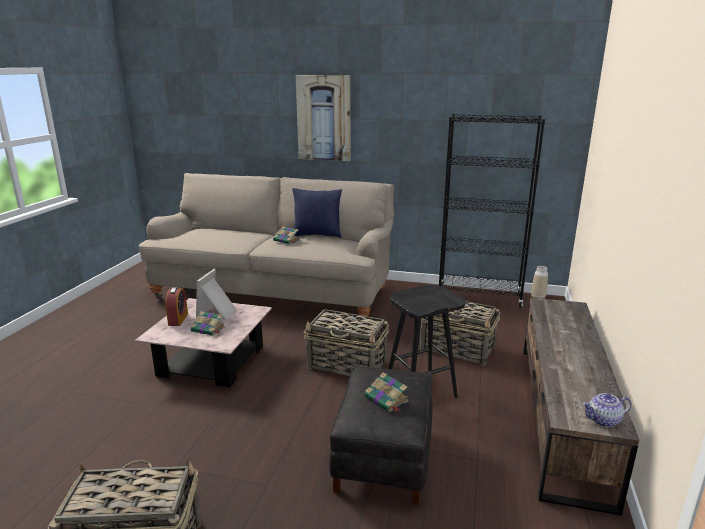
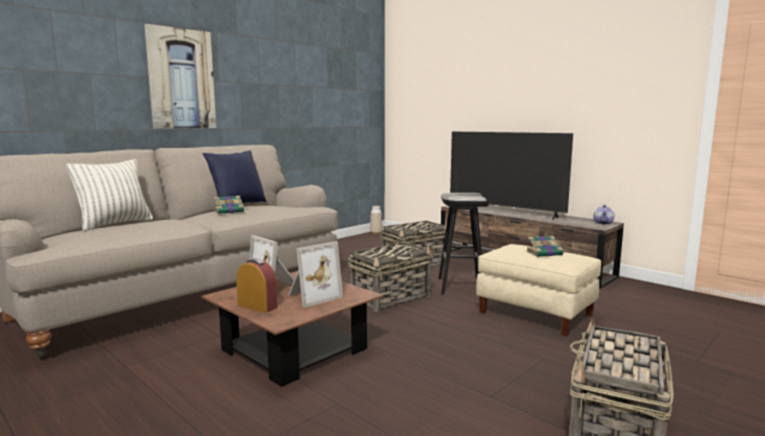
camera: 60 degrees left, 10 degrees down
(208, 329) = (312, 296): book -> picture frame
(211, 361) = (294, 350): pink coffee table -> brown coffee table
(225, 230) = (115, 224): none -> pillow
(384, 459) = (536, 313): black ottoman -> beige ottoman
(479, 297) = (348, 243): black bookcase -> none
(558, 338) = (505, 212): none -> television

